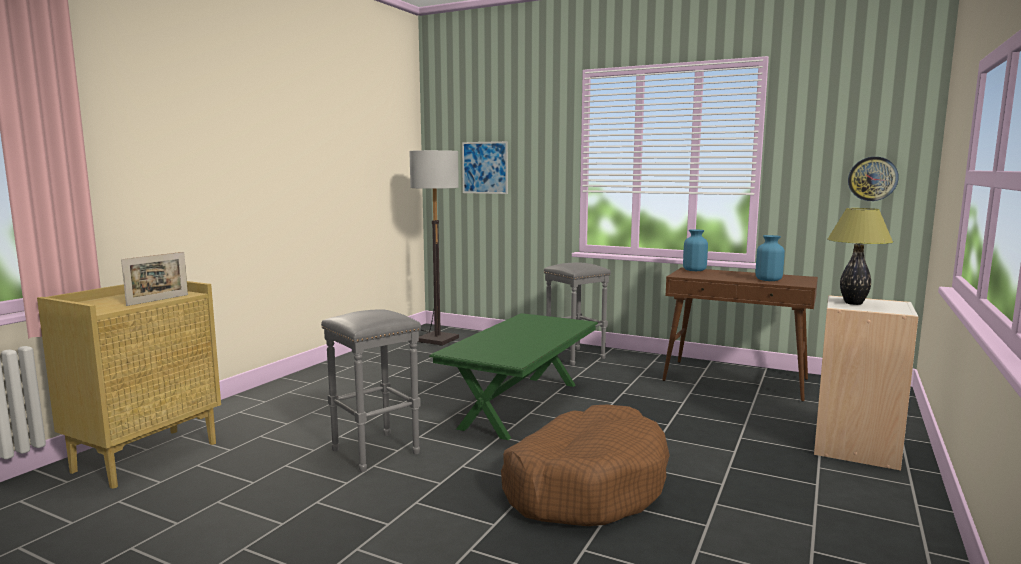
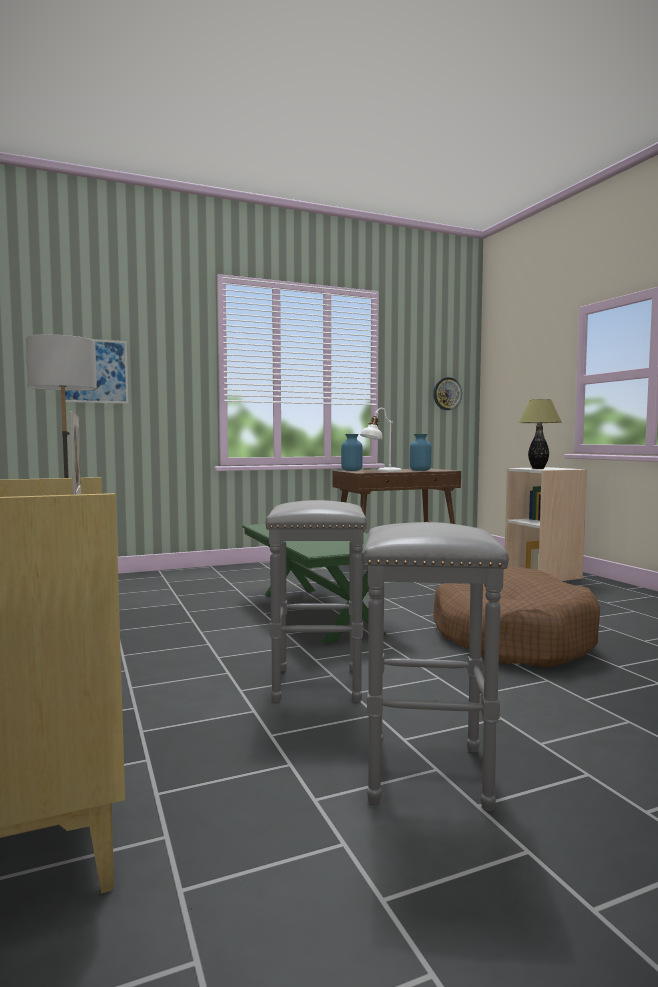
camera: 50 degrees left, 5 degrees down
(576, 356) = (251, 573): grey stool -> grey stool (429, 772)
(714, 276) = (381, 471): none -> white table lamp

